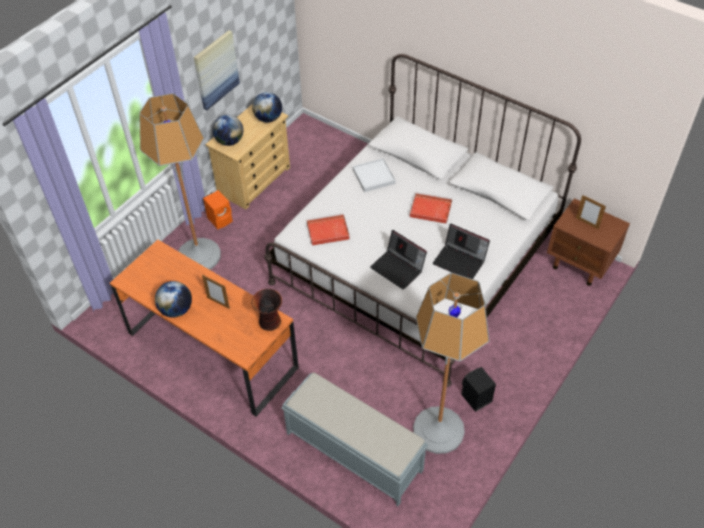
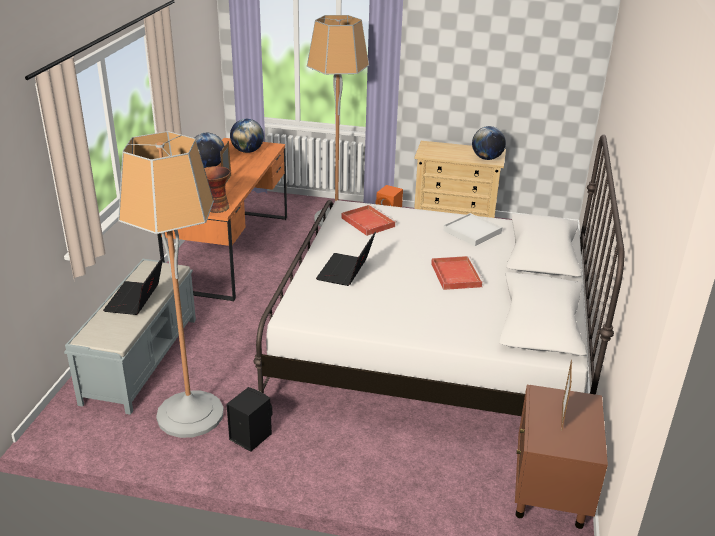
camera: 65 degrees right, 20 degrees down
(216, 70) = (463, 72): picture -> none
(229, 141) = (435, 149): globe -> globe (247, 151)
(460, 261) = (389, 310): laptop -> laptop (136, 300)

